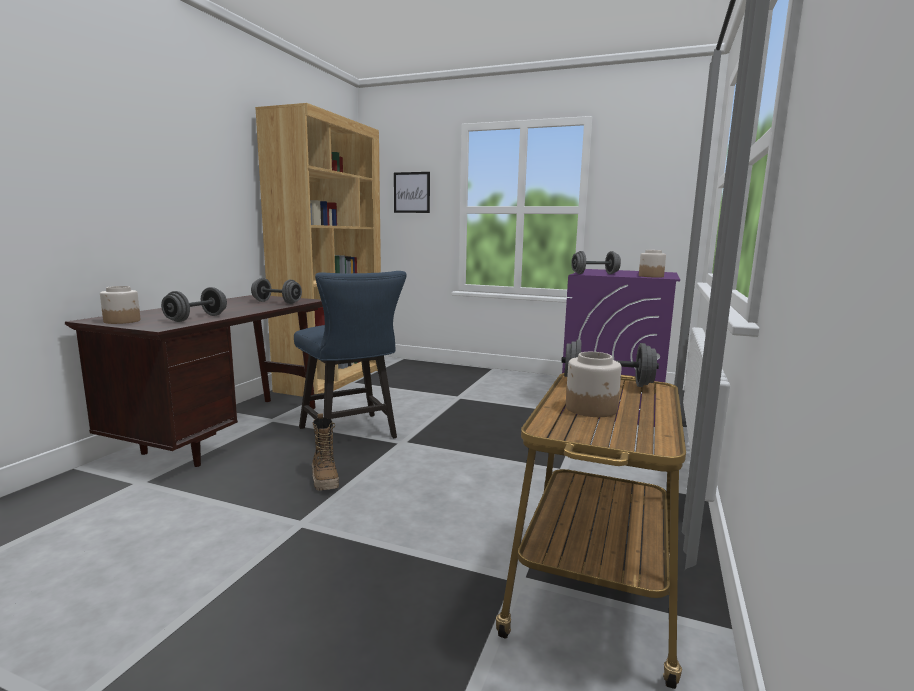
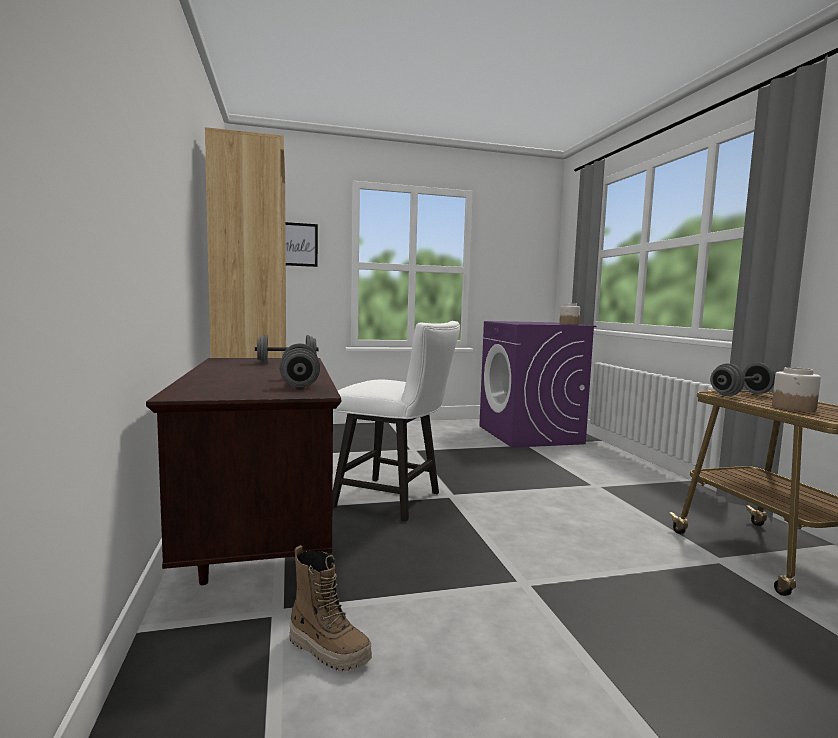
camera: 35 degrees left, 5 degrees down
(122, 321) = (229, 393): jar -> none
(325, 480) = (461, 543): boot -> boot (329, 650)
(351, 435) = (395, 501): blue chair -> white chair
(595, 274) = (528, 323): grey dumbbell -> none

